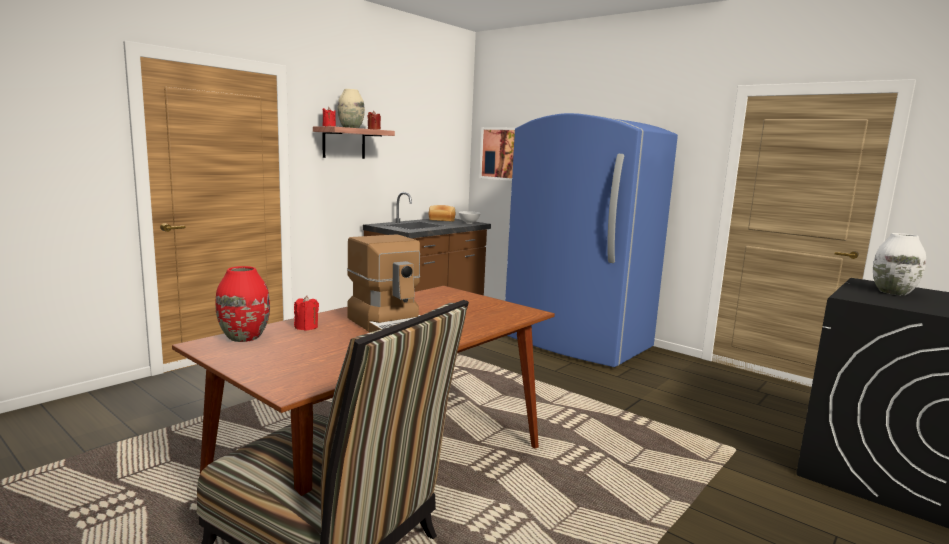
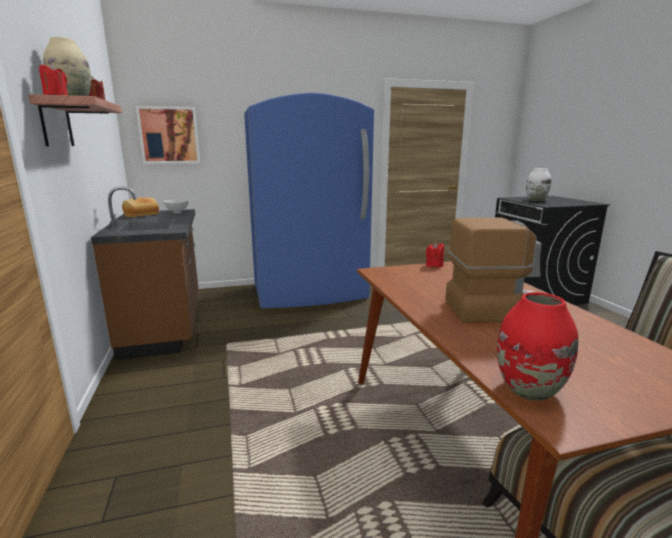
camera: 55 degrees left, 5 degrees up
(306, 327) = (490, 347): red candle -> red candle (434, 265)

